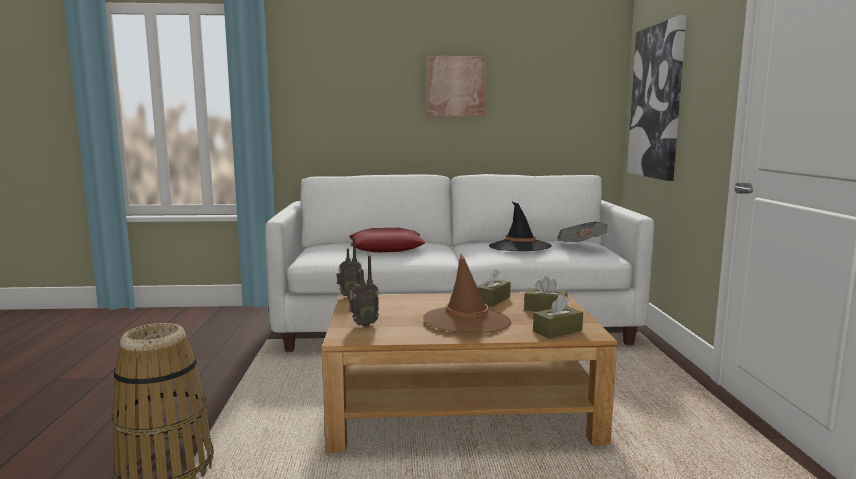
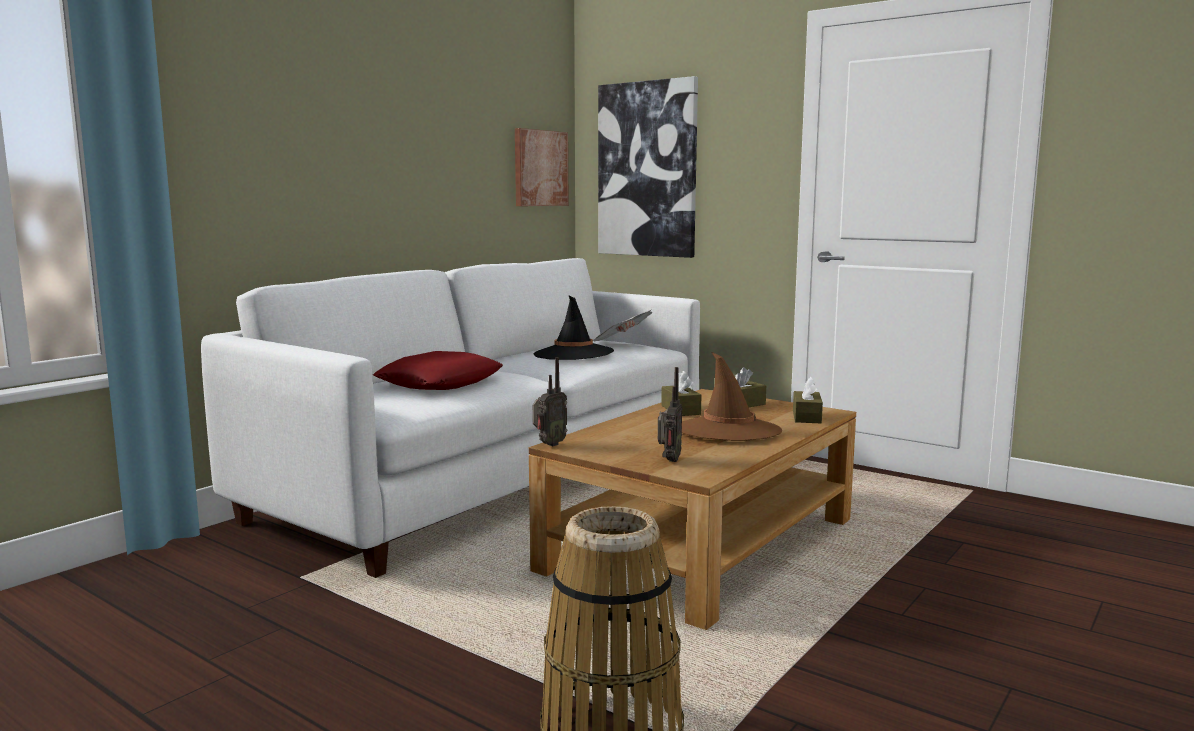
camera: 50 degrees left, 0 degrees up
(455, 86) = (414, 138): picture -> picture (540, 168)

